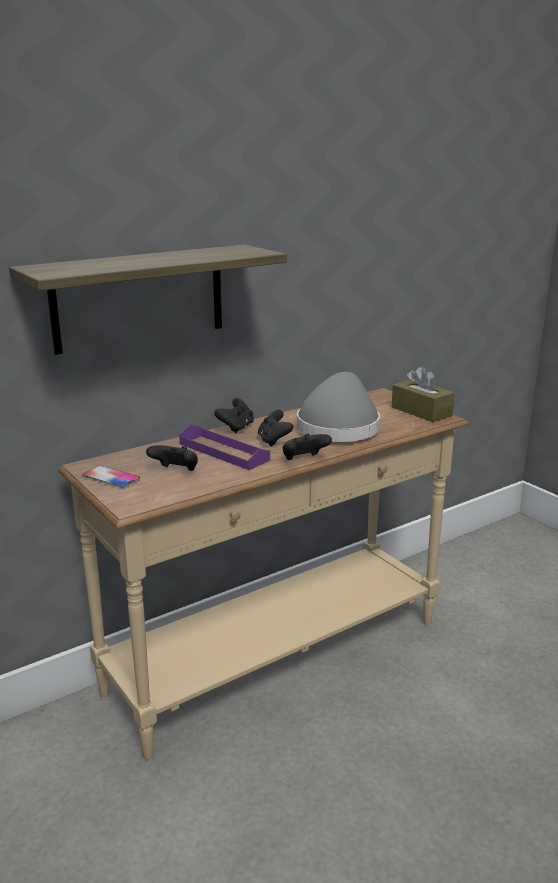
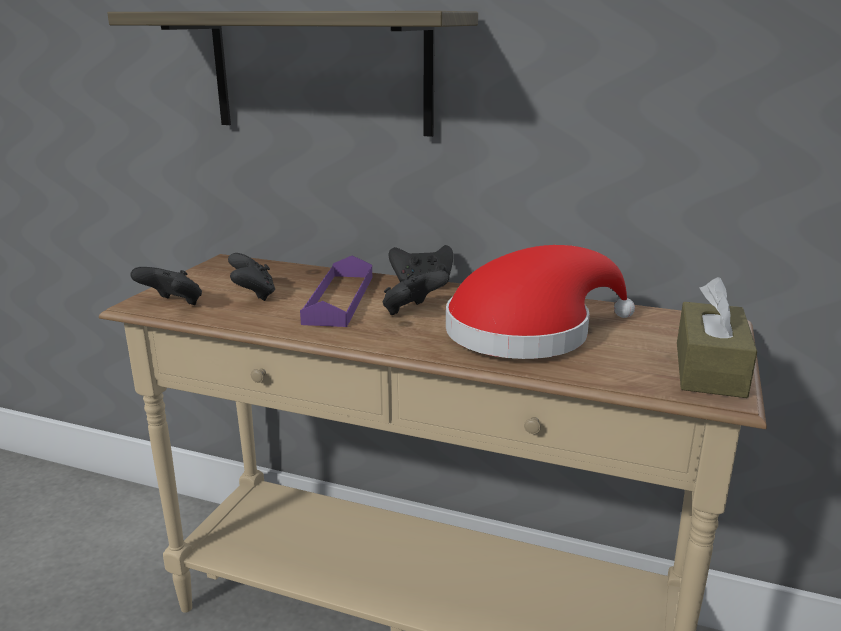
camera: 55 degrees right, 0 degrees up
(111, 478) = (206, 277): phone -> none
(304, 460) = (373, 344): black game controller -> black game controller (173, 304)
(338, 426) = (528, 332): grey hat -> red hat

